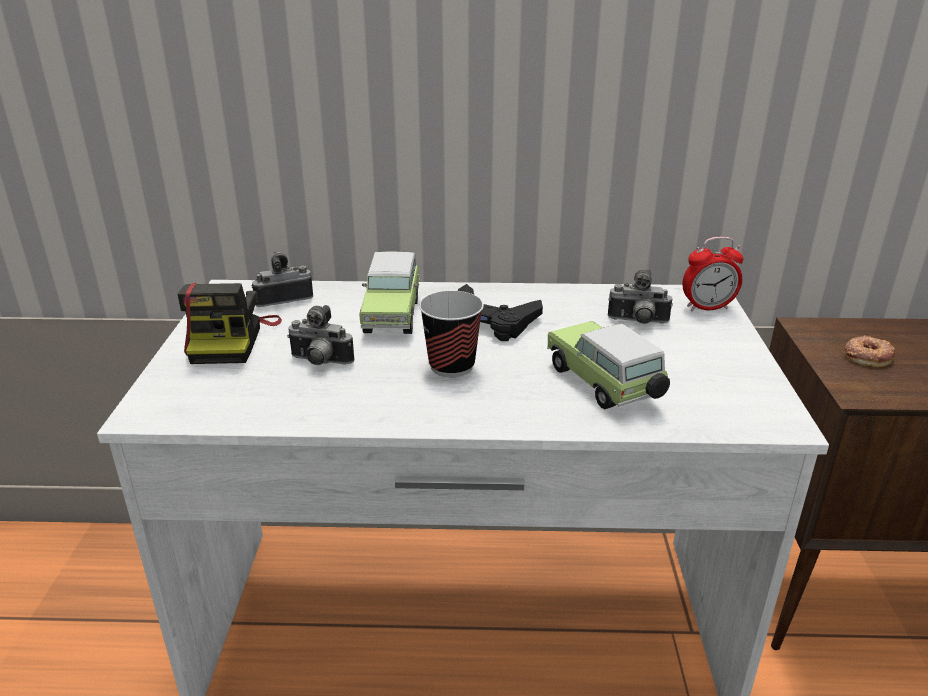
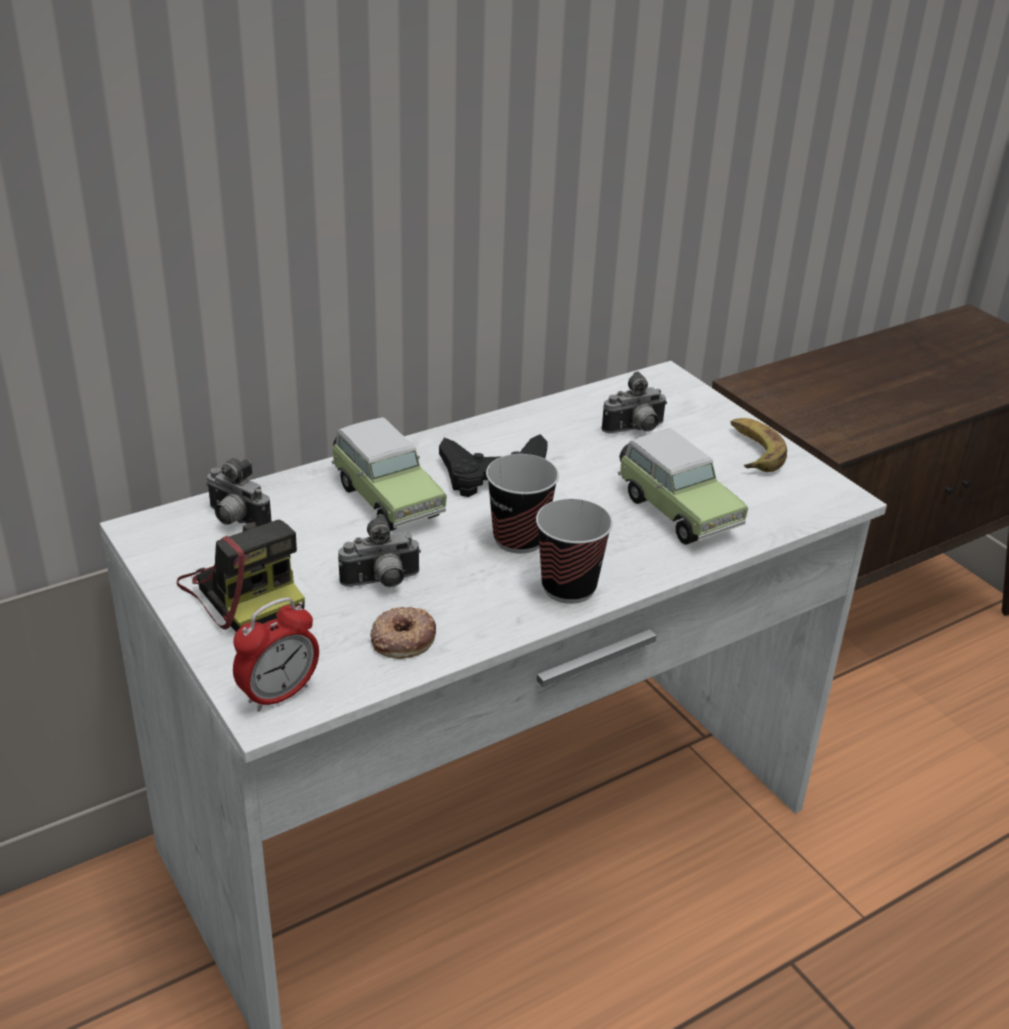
camera: 35 degrees left, 5 degrees up
(283, 299) = (235, 520): camera -> camera turned 90 degrees counterclockwise
(447, 410) = (569, 588): none -> cup
(605, 385) = (675, 510): toy car -> toy car turned 150 degrees counterclockwise
(707, 307) = (679, 393): alarm clock -> alarm clock (279, 694)
(730, 364) = (752, 451): none -> banana
(867, 356) = (817, 402): donut -> donut (402, 638)

